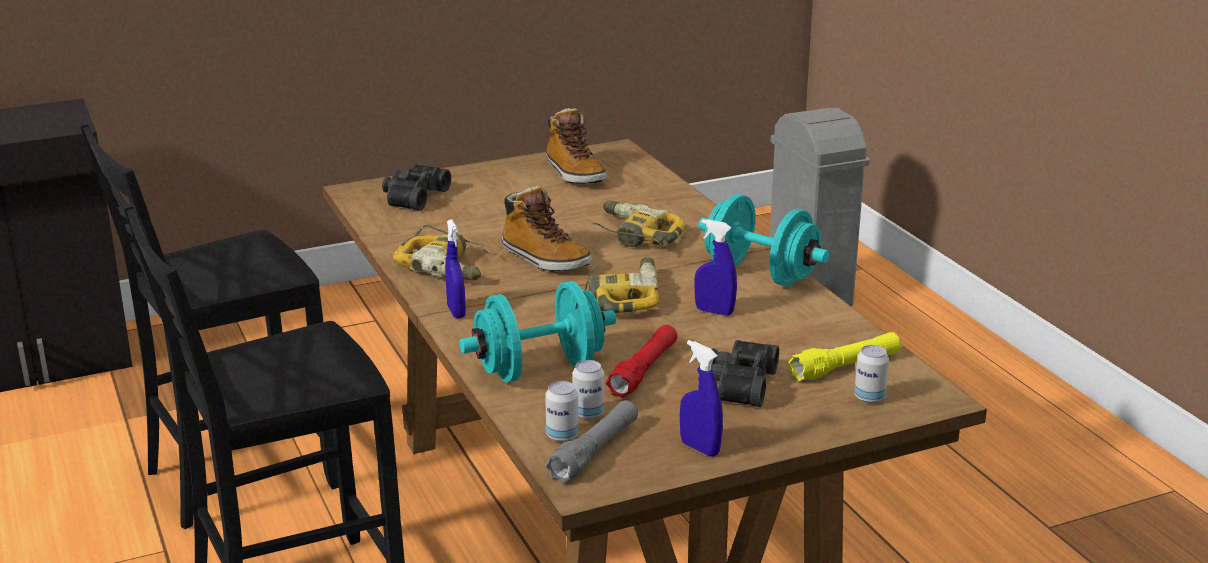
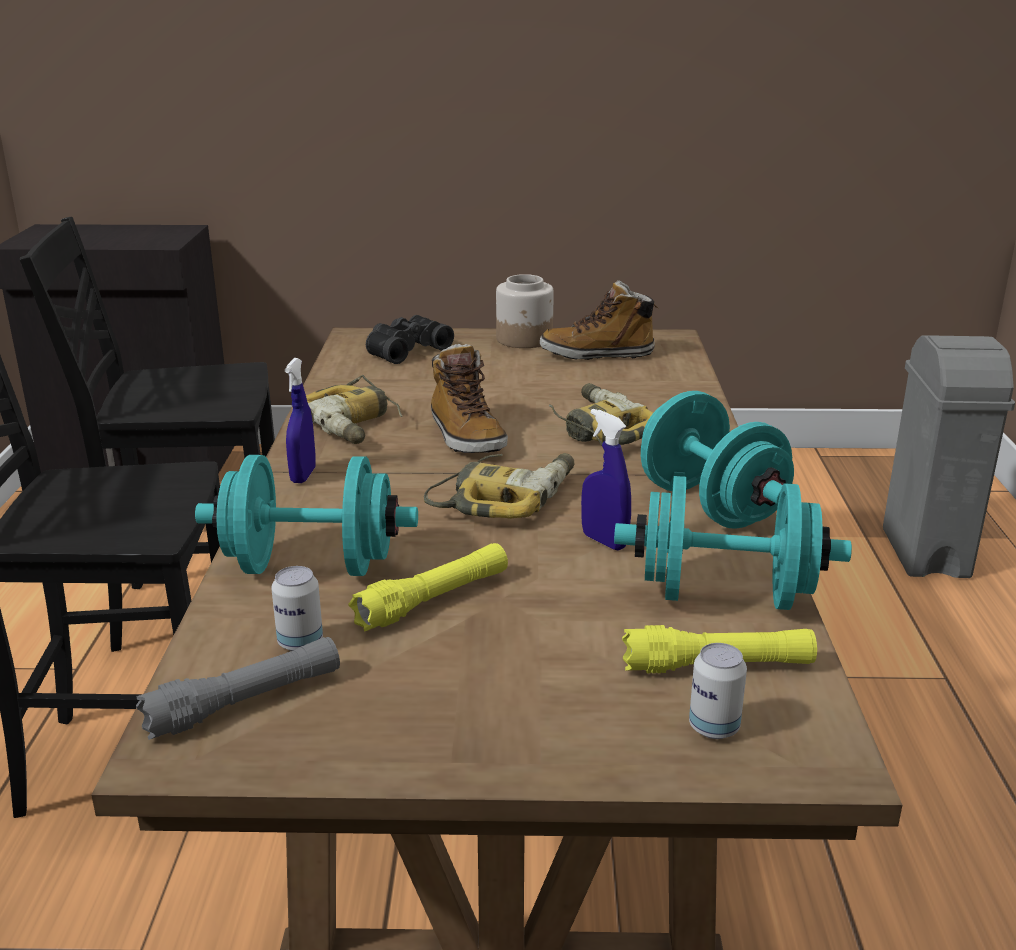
camera: 25 degrees right, 0 degrees up
(502, 170) = (525, 339): none -> jar
(562, 436) = (233, 666): can -> none
(574, 174) = (597, 354): boot -> boot turned 90 degrees clockwise
(643, 371) = (433, 600): red flashlight -> yellow flashlight
(700, 448) = (386, 740): blue spray bottle -> none
(738, 384) = (538, 652): black binoculars -> none
(816, 328) = (725, 595): none -> turquoise dumbbell

